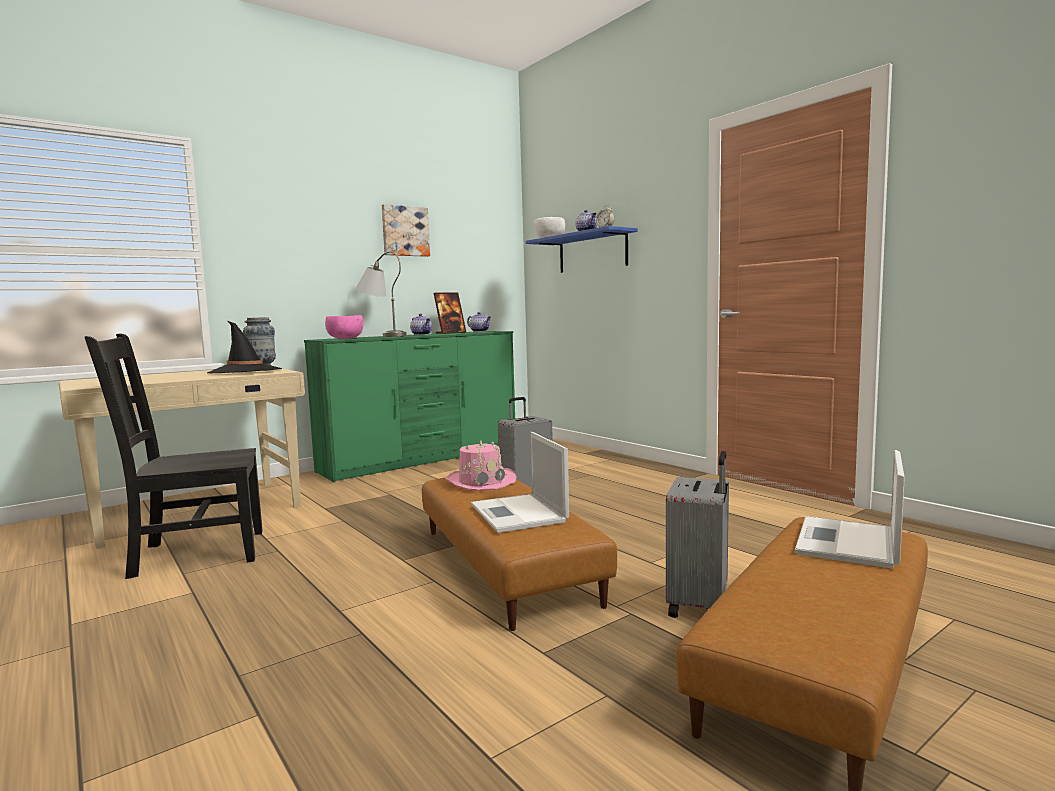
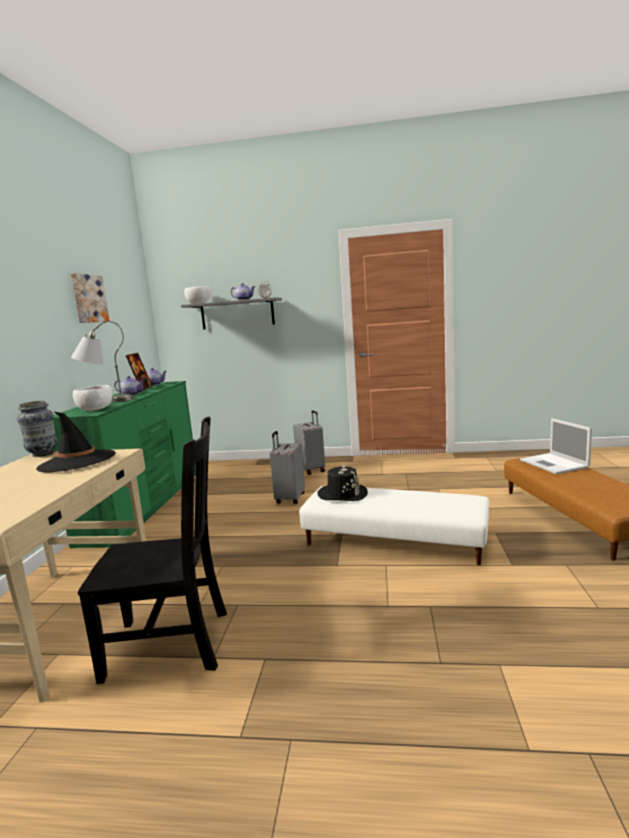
camera: 45 degrees left, 5 degrees up
(194, 553) = (172, 644): black chair -> black chair turned 120 degrees counterclockwise
(345, 338) = (95, 410): pink bowl -> white bowl
(480, 481) = (342, 494): pink hat -> black hat
(507, 564) = (395, 539): brown ottoman -> white ottoman
(519, 514) = (423, 501): laptop -> none
(592, 252) = (237, 314): blue shelf -> grey shelf
(700, 605) = (505, 517): grey suitcase -> grey suitcase (312, 470)

